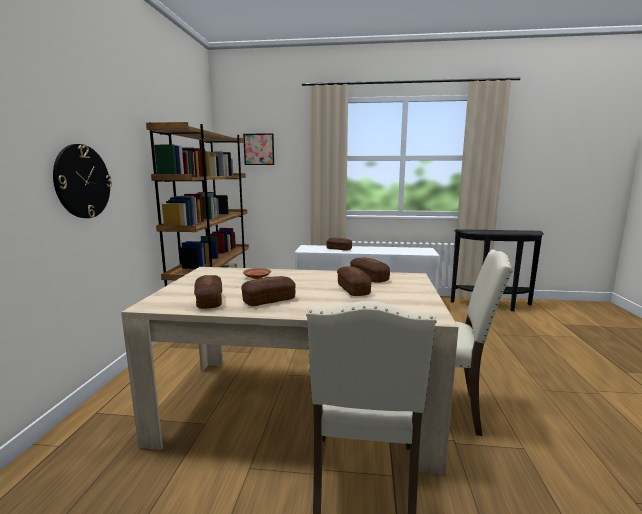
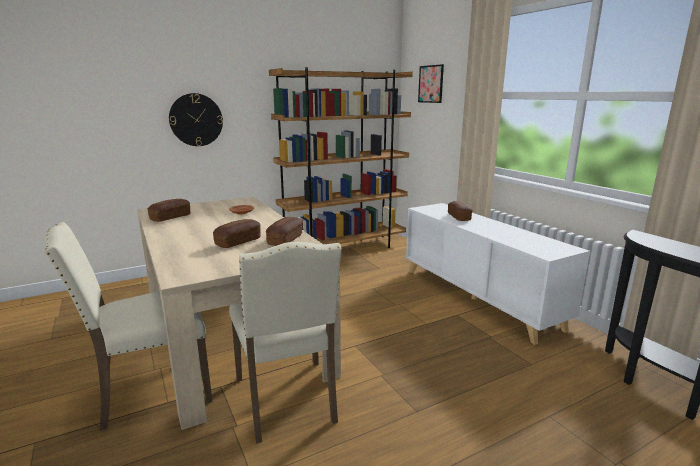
camera: 55 degrees right, 5 degrees up
(269, 300) = (184, 228): bread -> none

